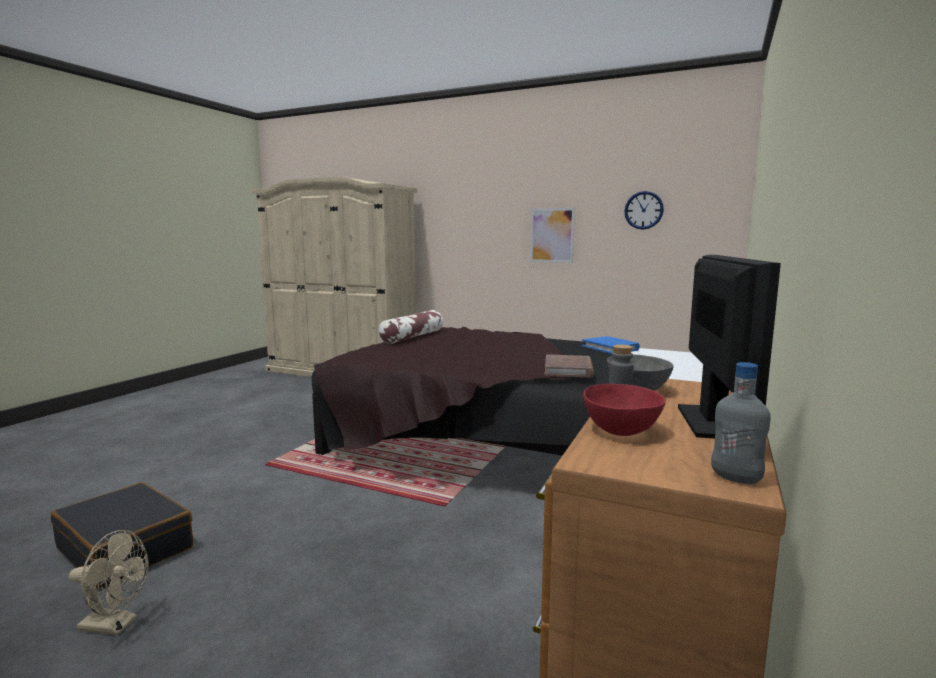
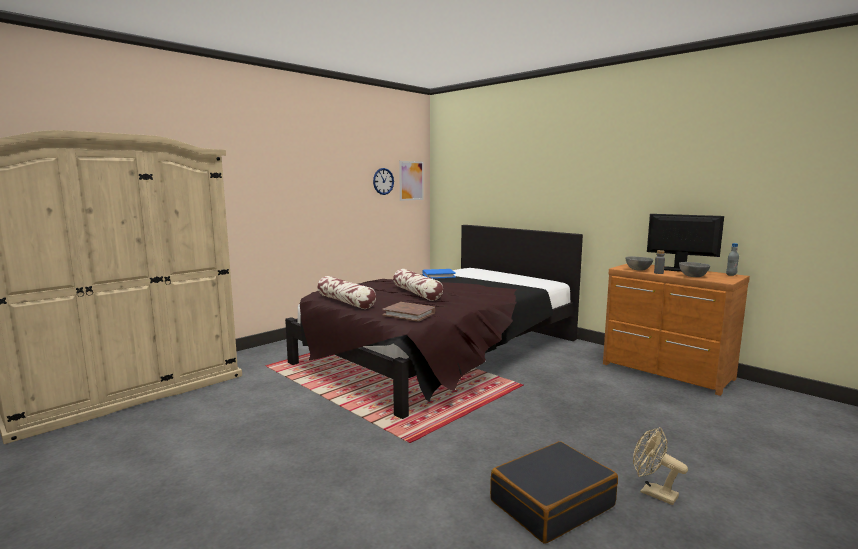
camera: 70 degrees left, 0 degrees up
(116, 625) = (653, 493): beige fan -> beige fan turned 75 degrees counterclockwise
(473, 348) = (417, 293): none -> pillow
(552, 235) = (328, 201): picture -> picture (411, 180)
(568, 369) = (499, 286): brown book -> brown book (409, 314)
(621, 430) = (692, 276): red bowl -> grey bowl

